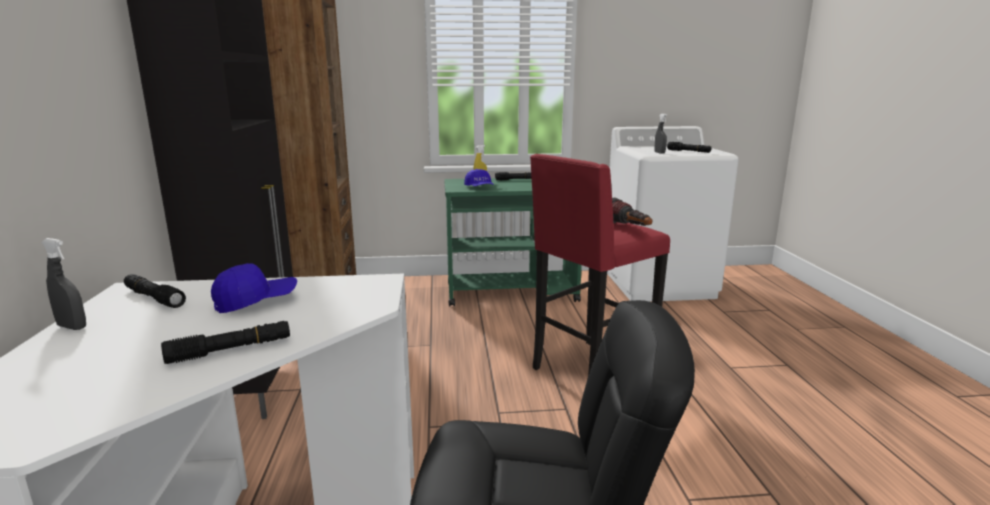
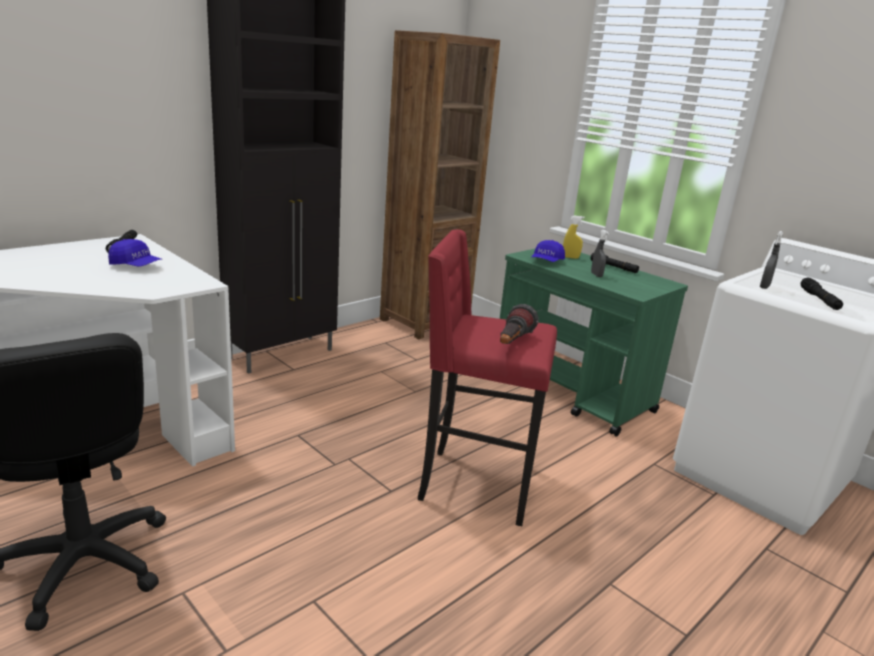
camera: 50 degrees right, 5 degrees up
(72, 327) = (70, 245): grey spray bottle -> grey spray bottle (596, 275)
(230, 350) = (59, 280): black flashlight -> none

